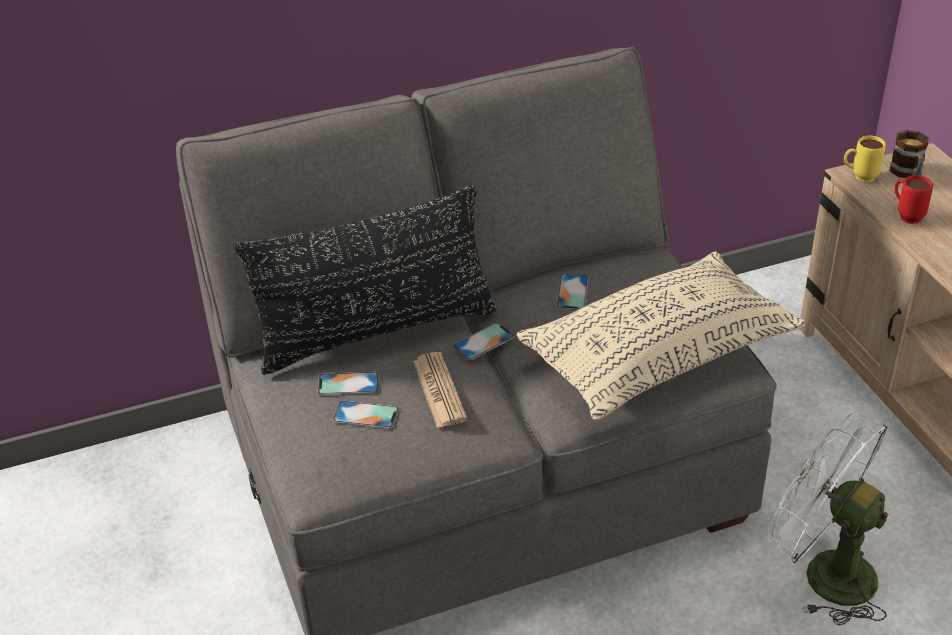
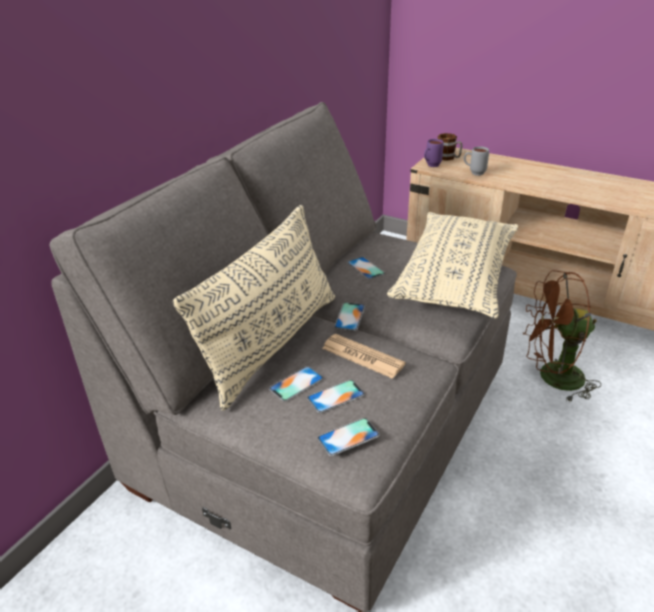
camera: 40 degrees left, 5 degrees down
(331, 456) = (348, 437): none -> phone
(376, 331) = (272, 343): black pillow -> beige pillow
(824, 572) = (552, 378): white fan -> brown fan
(859, 177) = (431, 166): yellow mug -> purple mug
(906, 215) = (474, 173): red mug -> grey mug

